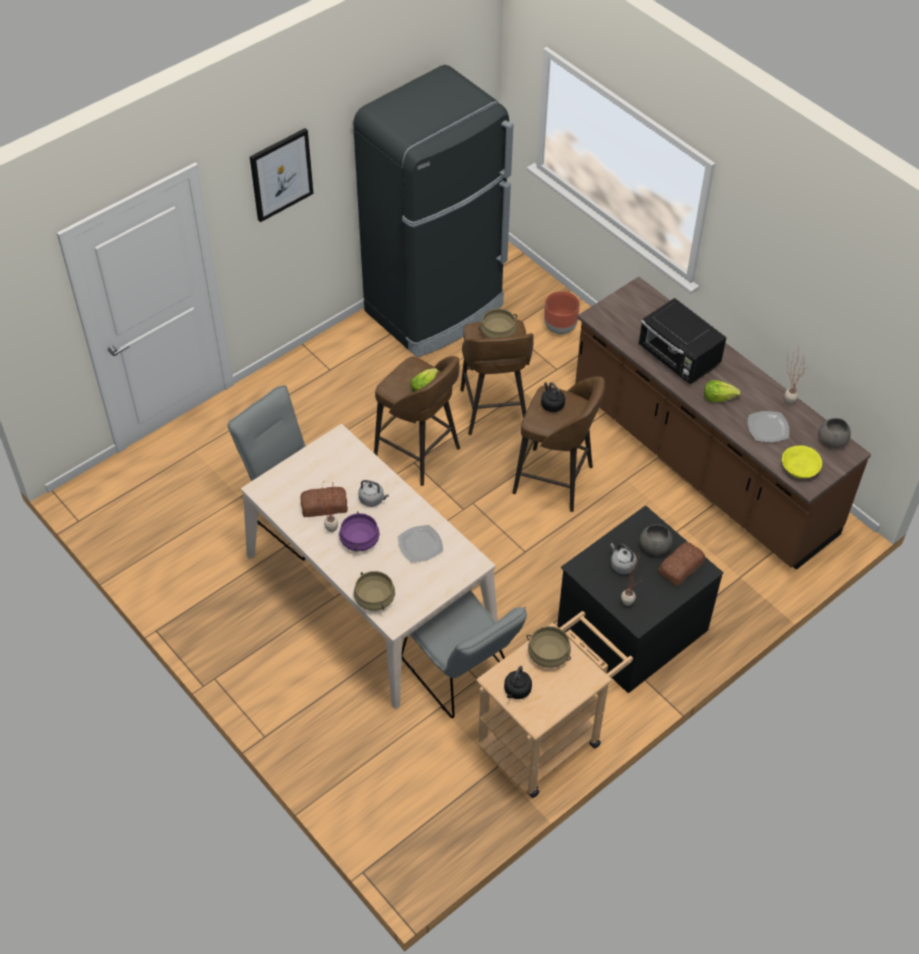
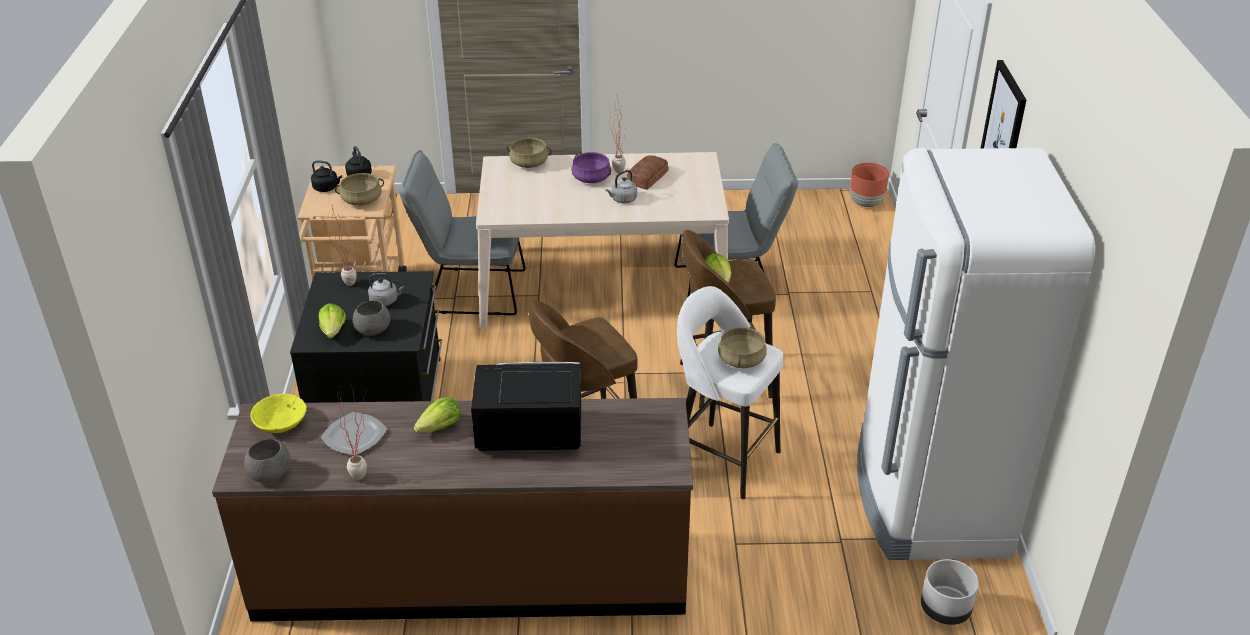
camera: 130 degrees right, 15 degrees down
(419, 545) = (547, 201): plate -> none
(435, 309) = (929, 499): black fridge -> white fridge
(494, 411) = (723, 458): brown stool -> white stool
(514, 271) = (945, 609): none -> grey planter
(551, 404) = (600, 342): black kettle -> black kettle (327, 188)
(560, 328) = (800, 589): brown planter -> brown planter (866, 203)
(680, 567) = (333, 331): bread -> lettuce

